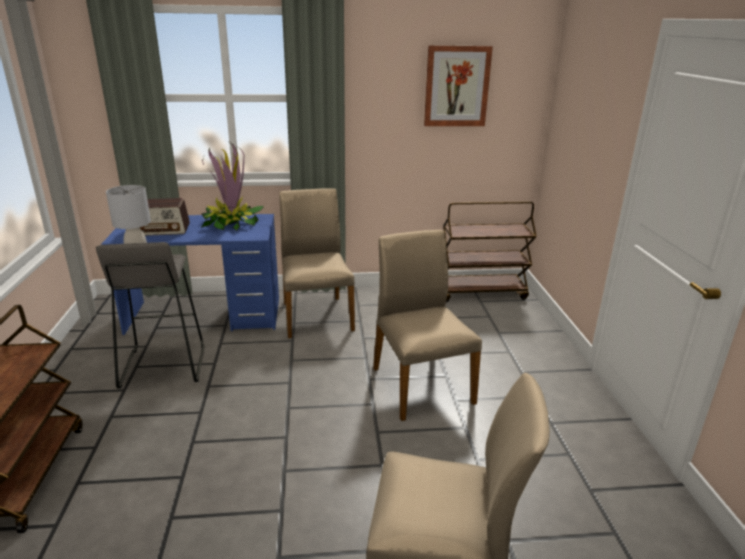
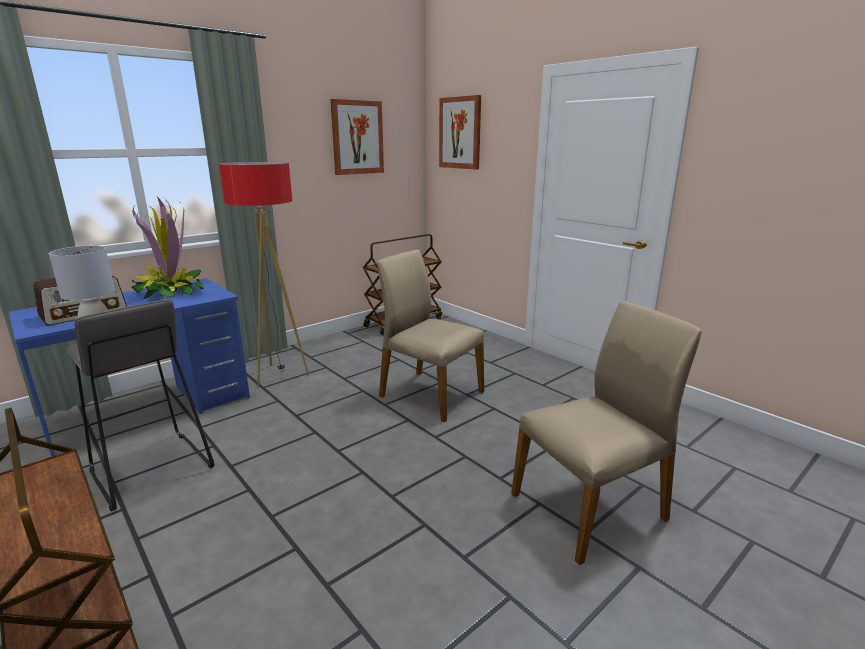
camera: 35 degrees left, 5 degrees down
(316, 316) = (279, 375): beige chair -> floor lamp
(579, 89) = (460, 133): none -> picture

